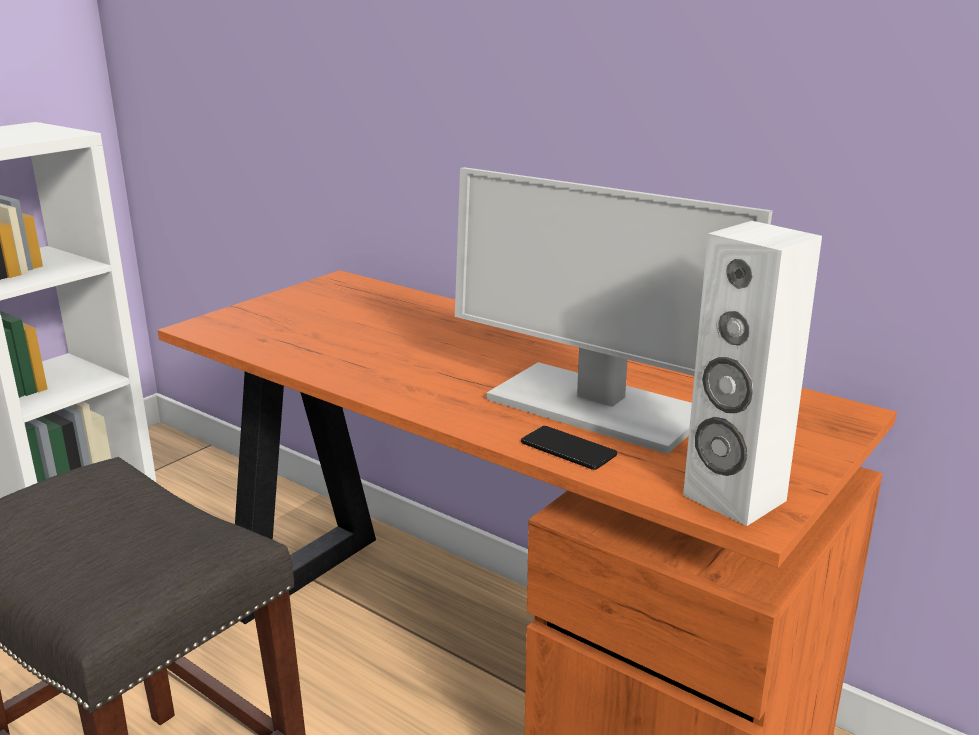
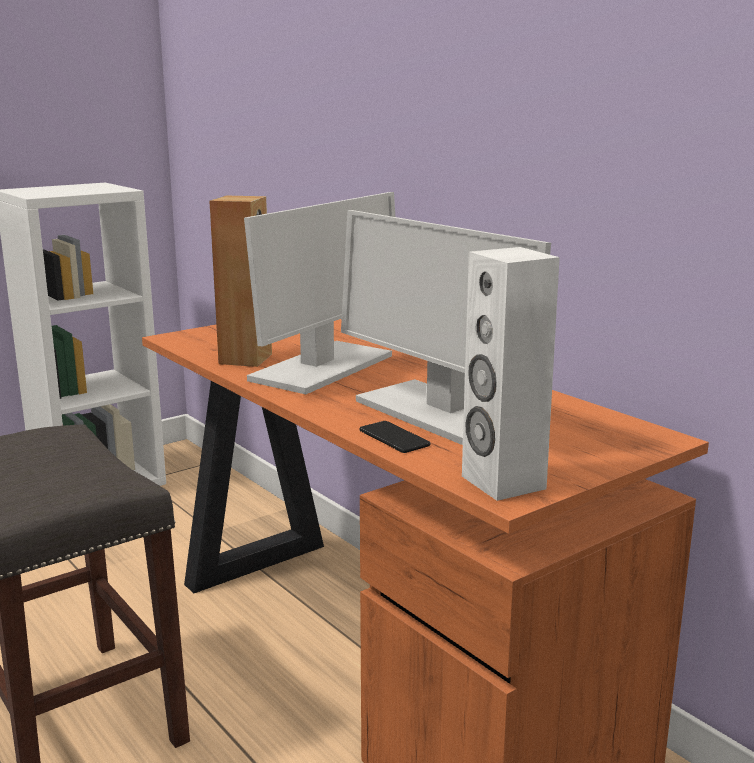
camera: 15 degrees right, 5 degrees down
(313, 350) = (246, 359): none -> brown speaker
(415, 356) = (322, 368): none -> monitor

